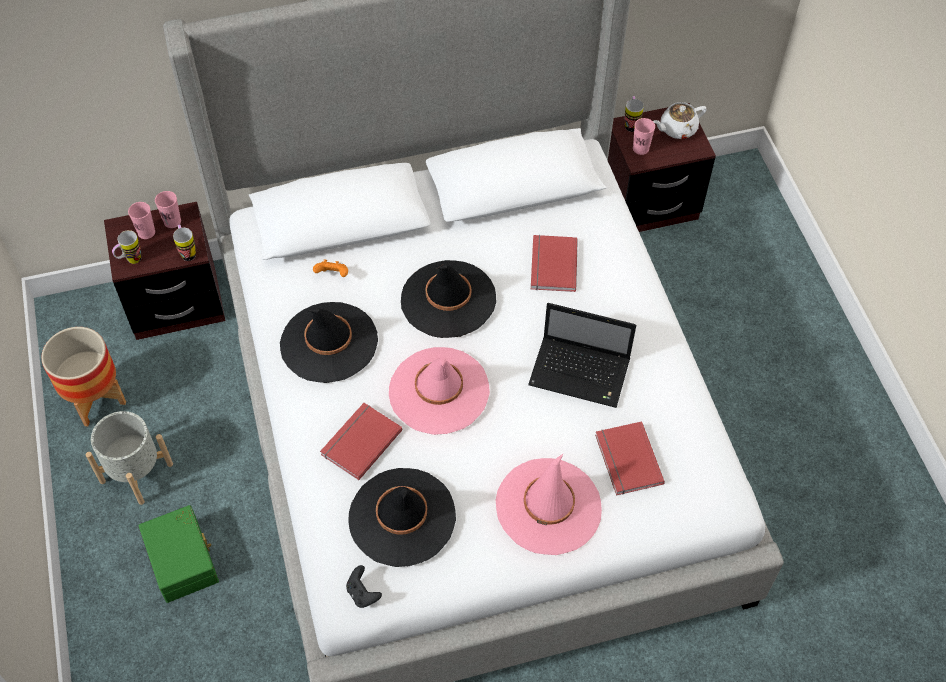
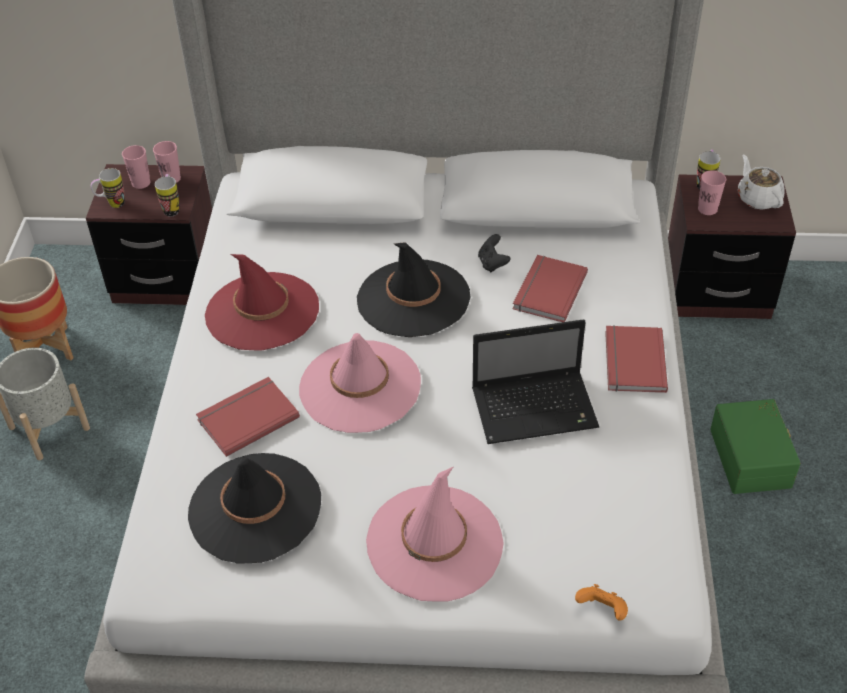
camera: 20 degrees right, 10 degrees down
(184, 559) = (53, 526): green storage box -> green storage box (752, 457)
(328, 342) = (262, 312): black hat -> red hat
(333, 275) = (298, 249): orange game controller -> orange game controller (602, 610)
(363, 593) = (171, 580): black game controller -> black game controller (492, 263)
(581, 373) = (536, 408): laptop -> laptop turned 45 degrees counterclockwise
(626, 460) = (553, 516): red book -> red book (632, 362)
(677, 129) = (758, 198): white teapot -> white teapot turned 75 degrees clockwise

